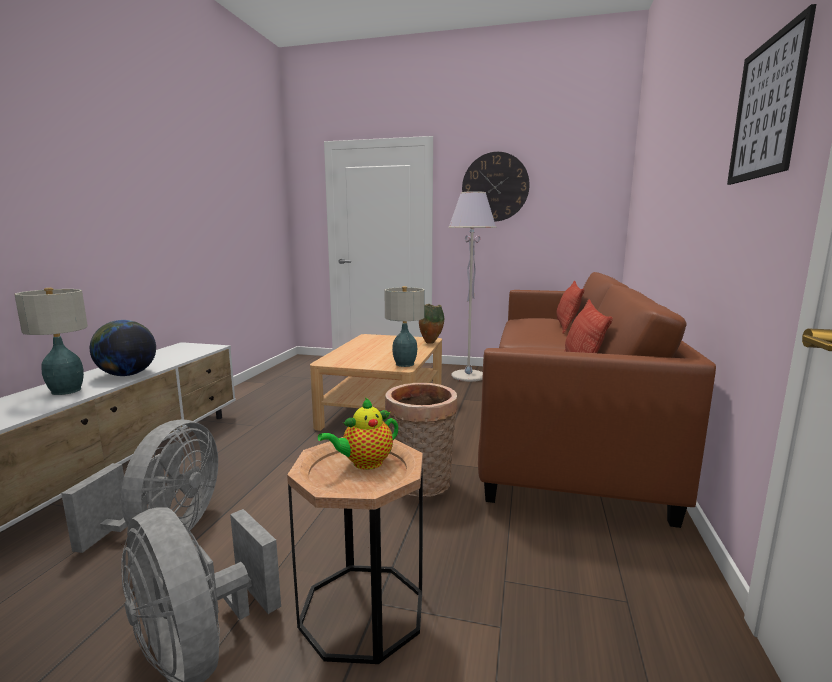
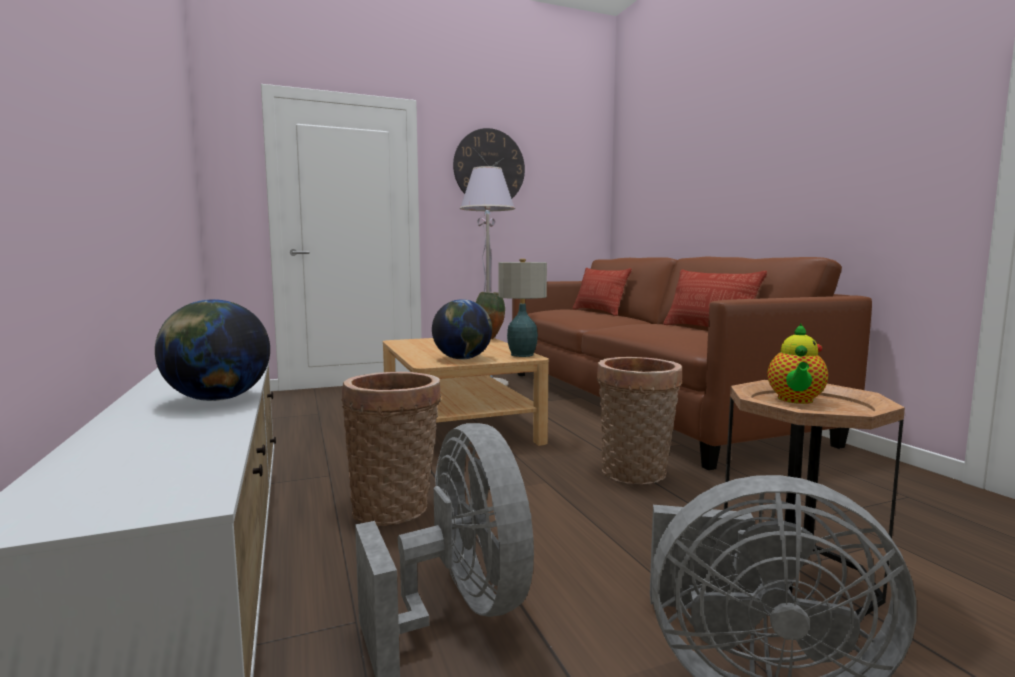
camera: 35 degrees left, 5 degrees down
(65, 391) = (173, 429): table lamp -> none
(246, 458) = (395, 508): none -> basket
(357, 361) = (462, 359): none -> globe
(766, 109) = (894, 96): picture -> none

